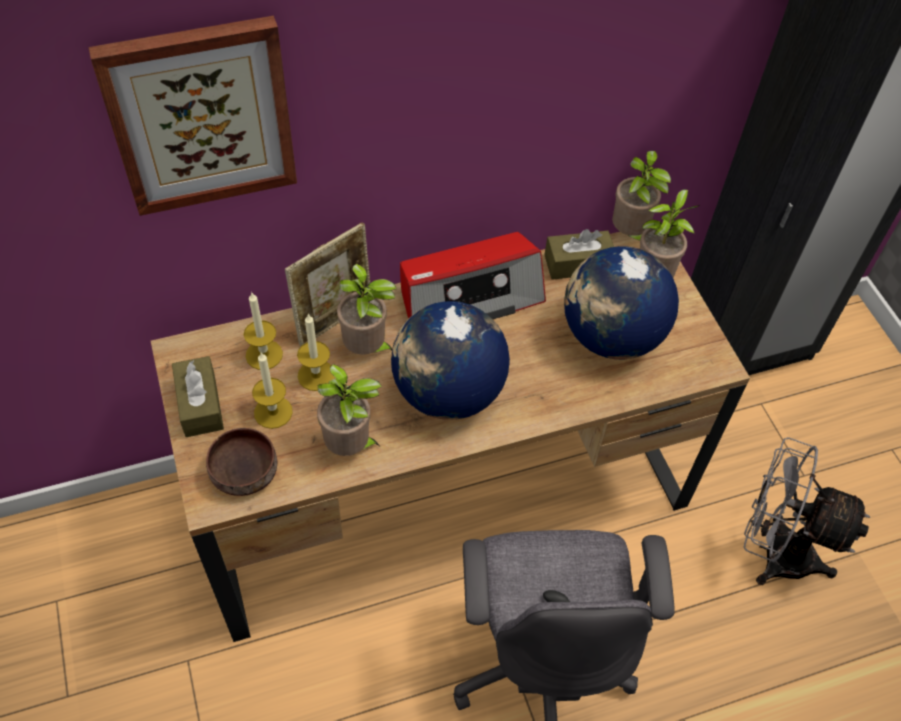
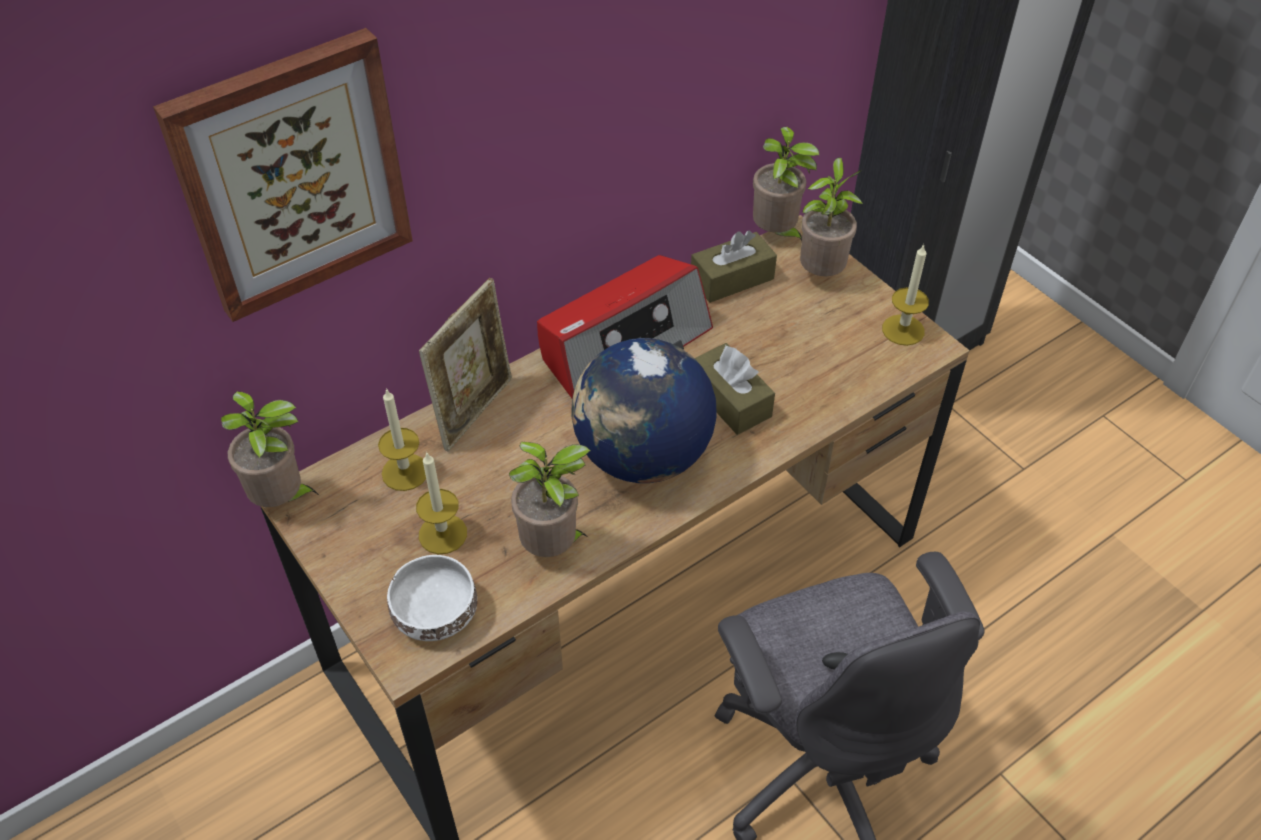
camera: 15 degrees left, 5 degrees down
(200, 404) = (348, 550): brown tissue box -> brown tissue box (730, 400)
(245, 473) = (436, 613): brown bowl -> white bowl
(316, 375) = (478, 478): candle -> candle (903, 330)
(367, 349) = (528, 433): potted plant -> potted plant (283, 500)
(611, 337) = (801, 347): globe -> none
(774, 552) = (1025, 560): grey fan -> none

